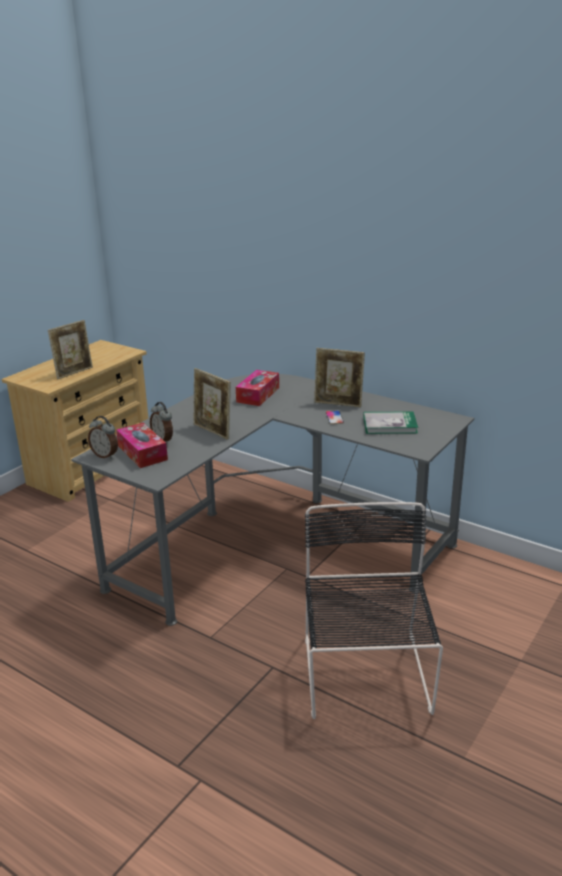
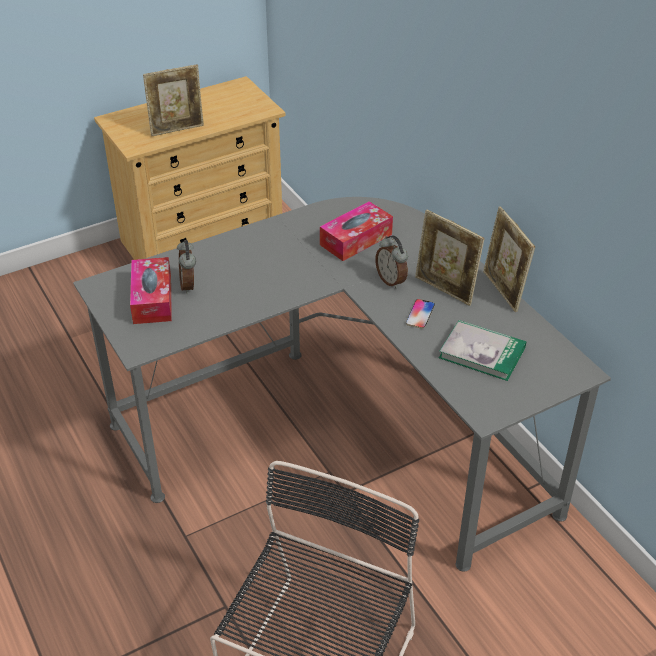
camera: 25 degrees right, 15 degrees up
(105, 455) = (111, 289): alarm clock -> alarm clock (391, 280)
(213, 431) = (256, 288): picture frame -> picture frame (503, 291)

